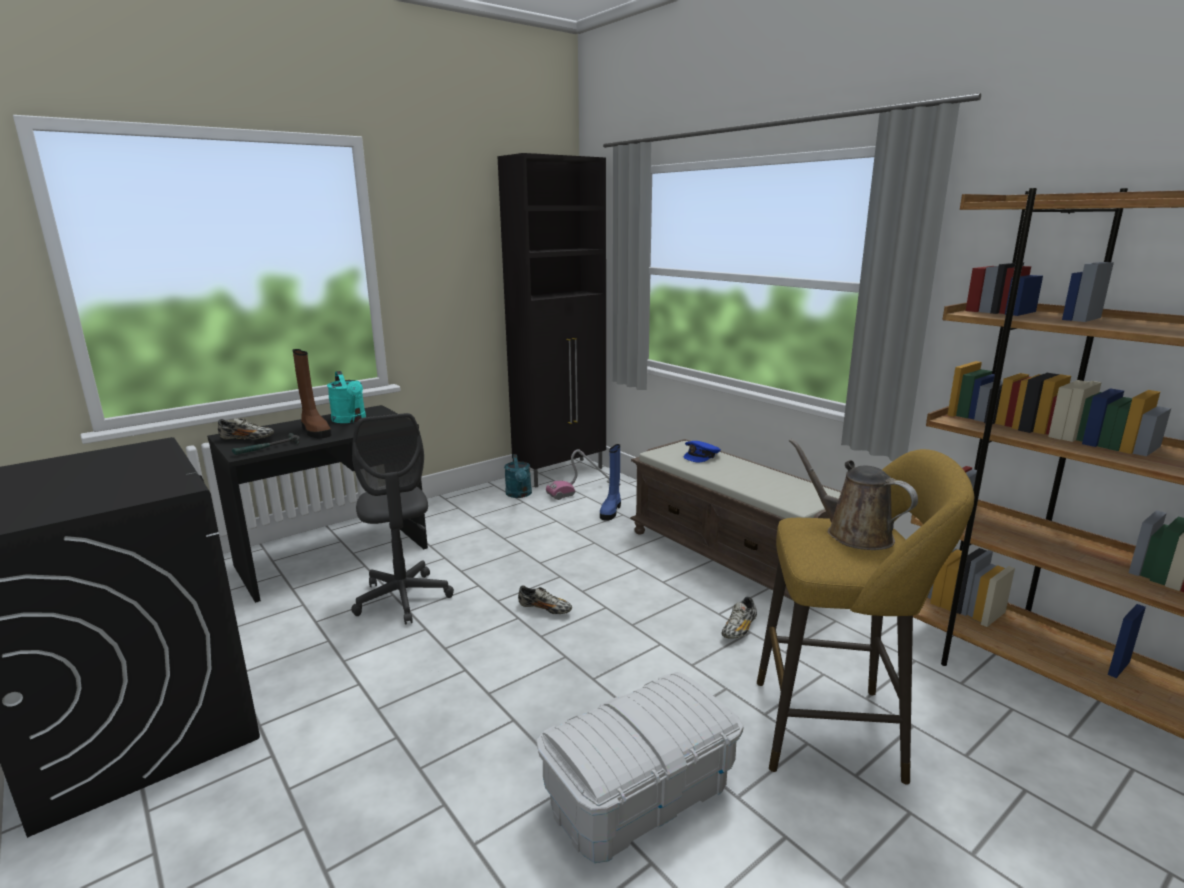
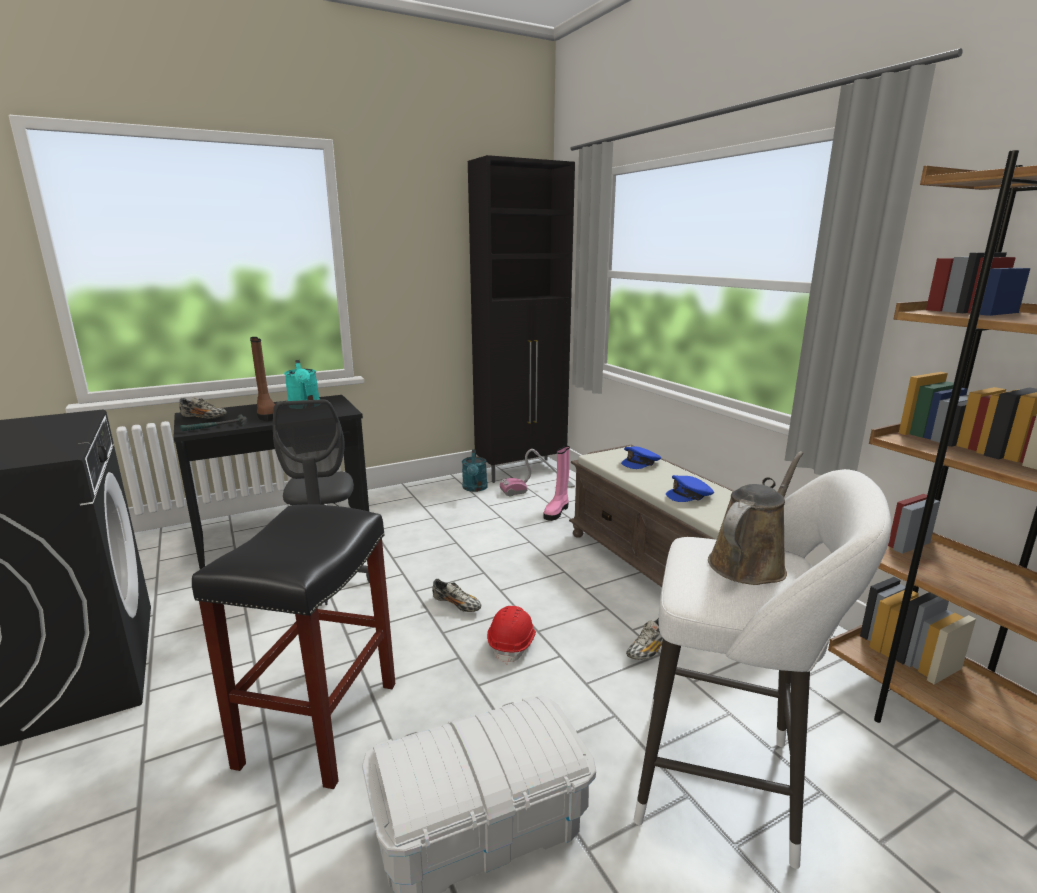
camera: 10 degrees right, 0 degrees up
(453, 729) = (320, 721): none -> black stool
(611, 511) = (557, 511): blue boot -> pink boot
(612, 638) = (512, 644): none -> red hard hat
(758, 483) = (690, 495): none -> blue cap
(837, 729) = (727, 783): yellow stool -> white stool
(853, 533) = (750, 562): brown watering can -> brown watering can turned 75 degrees clockwise

